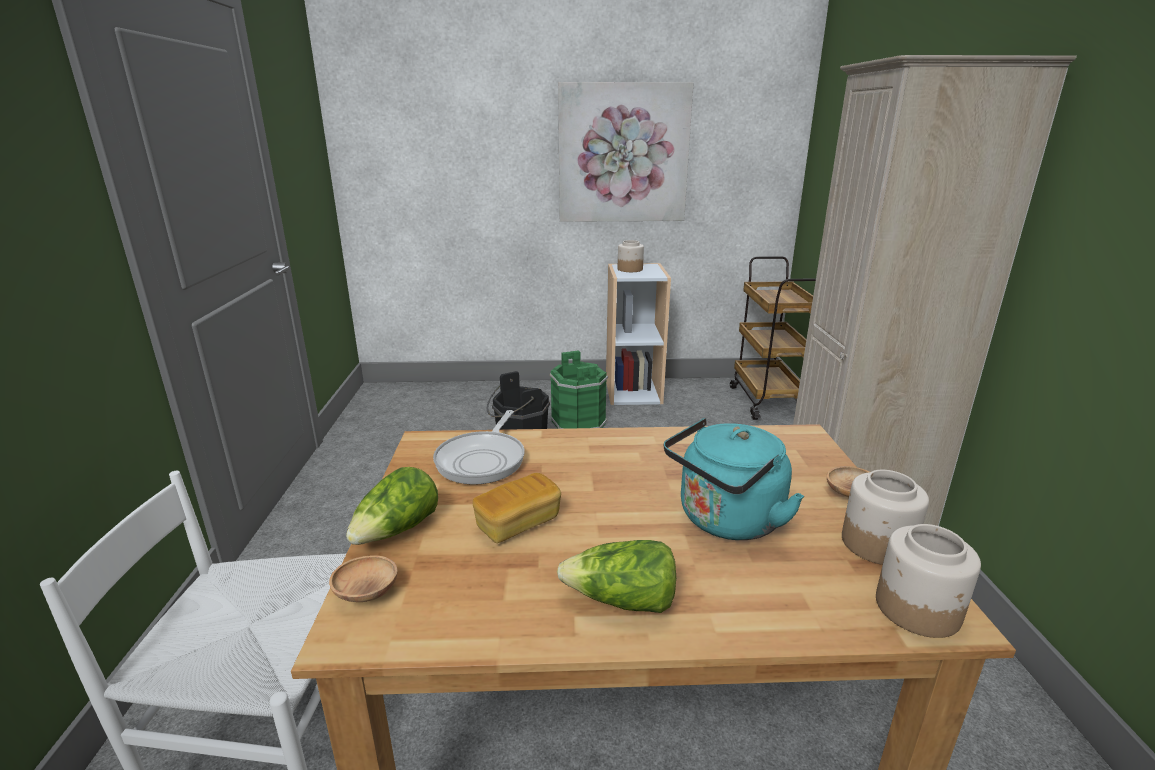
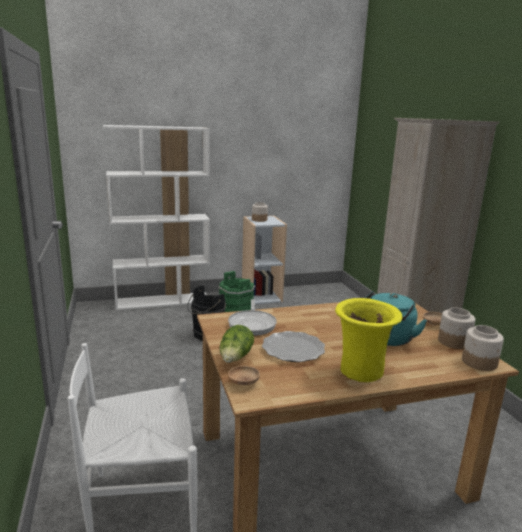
camera: 15 degrees left, 5 degrees down
(482, 389) = (163, 301): none -> white bookcase
(518, 523) = (292, 349): bread -> plate
(622, 601) = (362, 373): lettuce -> yellow vase
(623, 154) = (251, 150): picture -> none
(766, 402) = (342, 297): brown cart -> none

